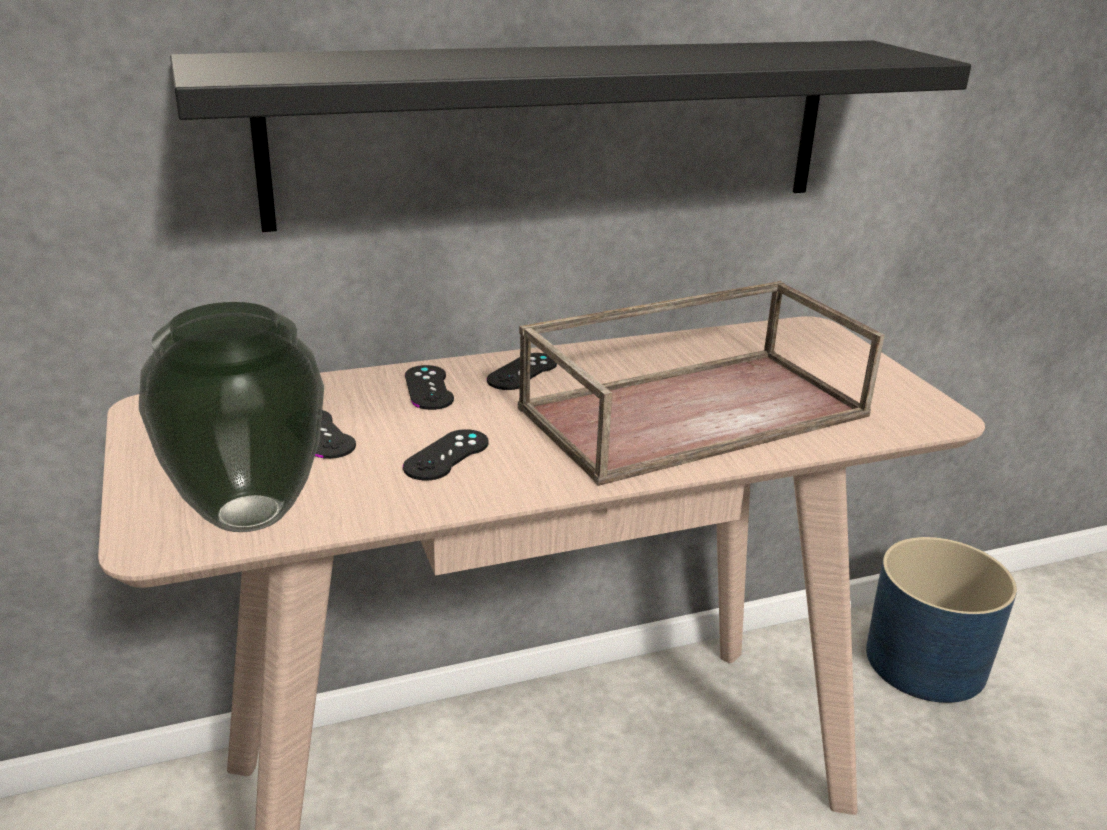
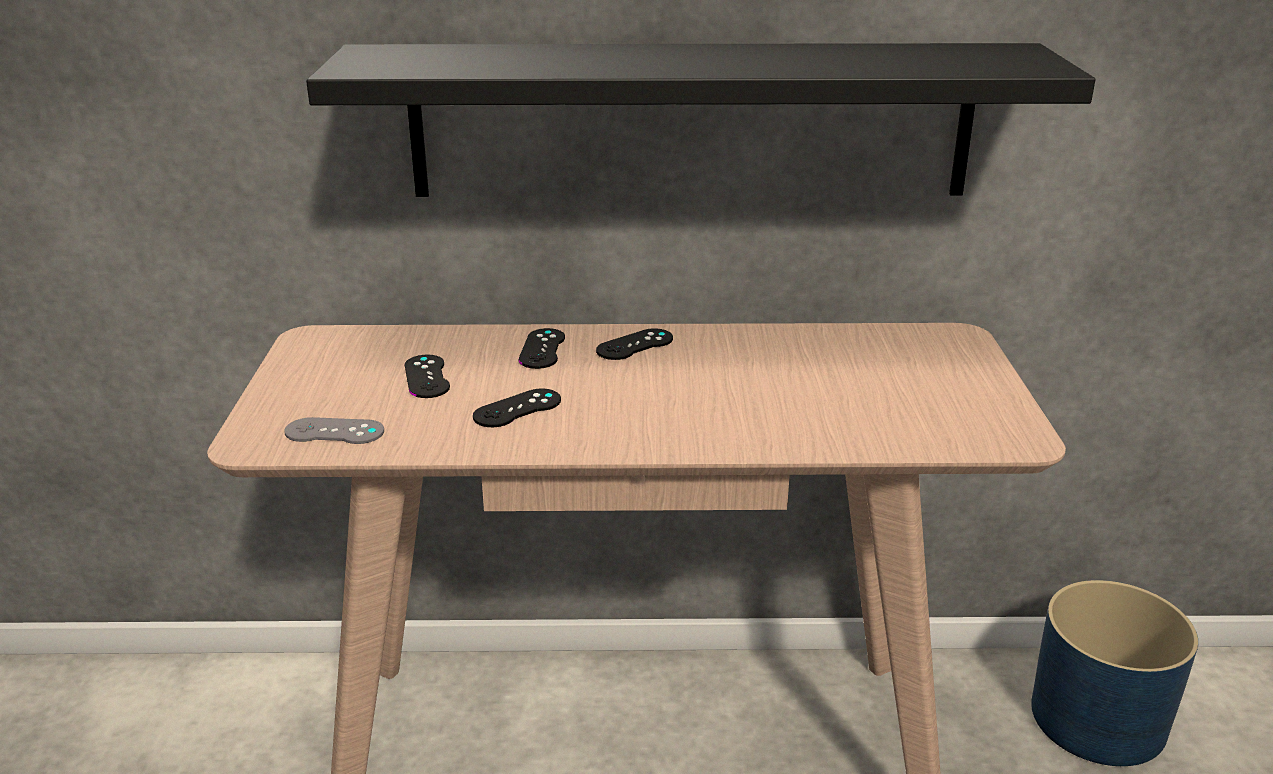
camera: 20 degrees right, 0 degrees up
(251, 513) = (334, 432): vase -> grey game controller
(695, 410) = (770, 399): brown tray -> none

